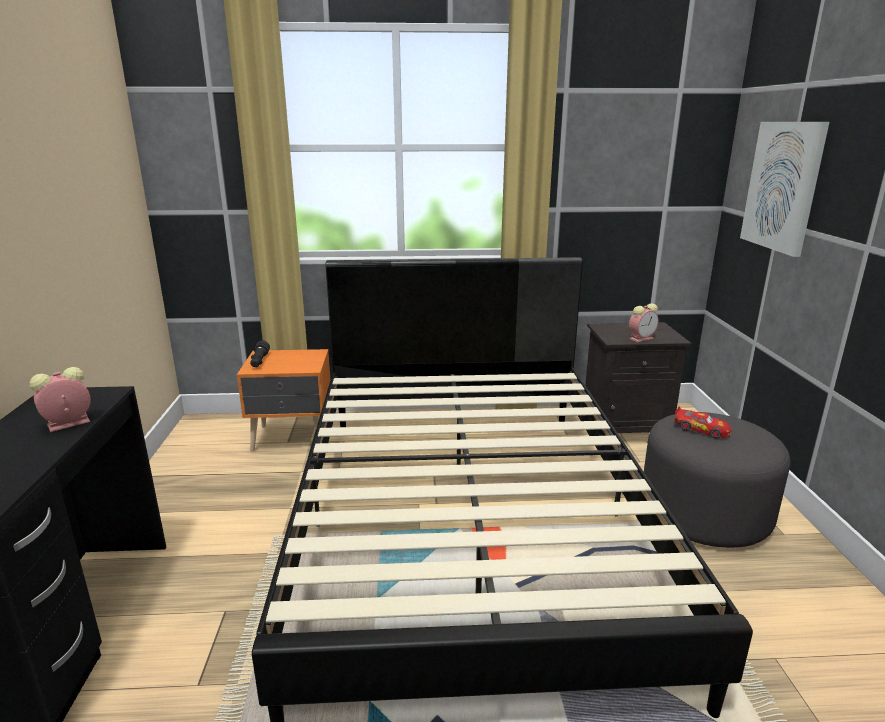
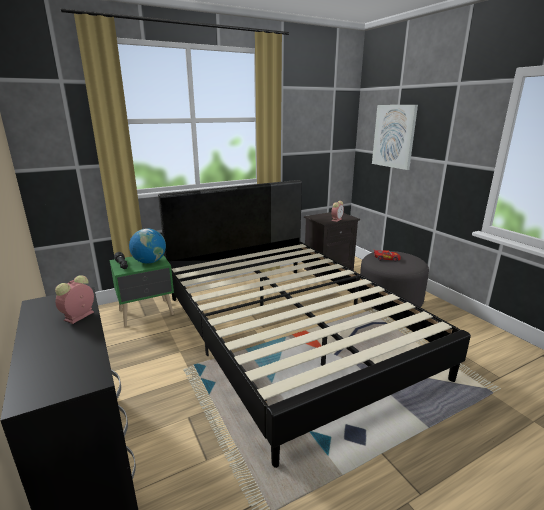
camera: 25 degrees left, 0 degrees up
(293, 438) = (147, 313): orange nightstand -> green nightstand
(297, 362) = (149, 262): none -> globe

